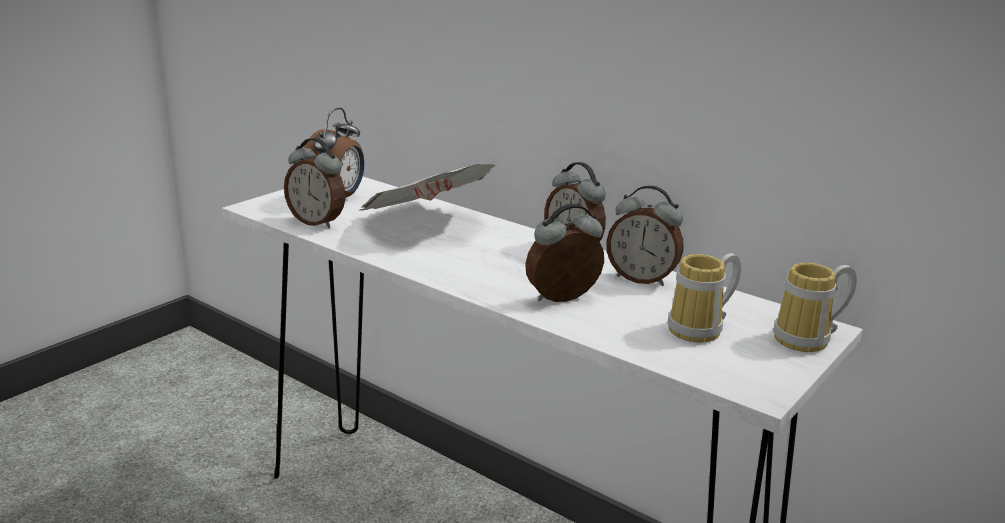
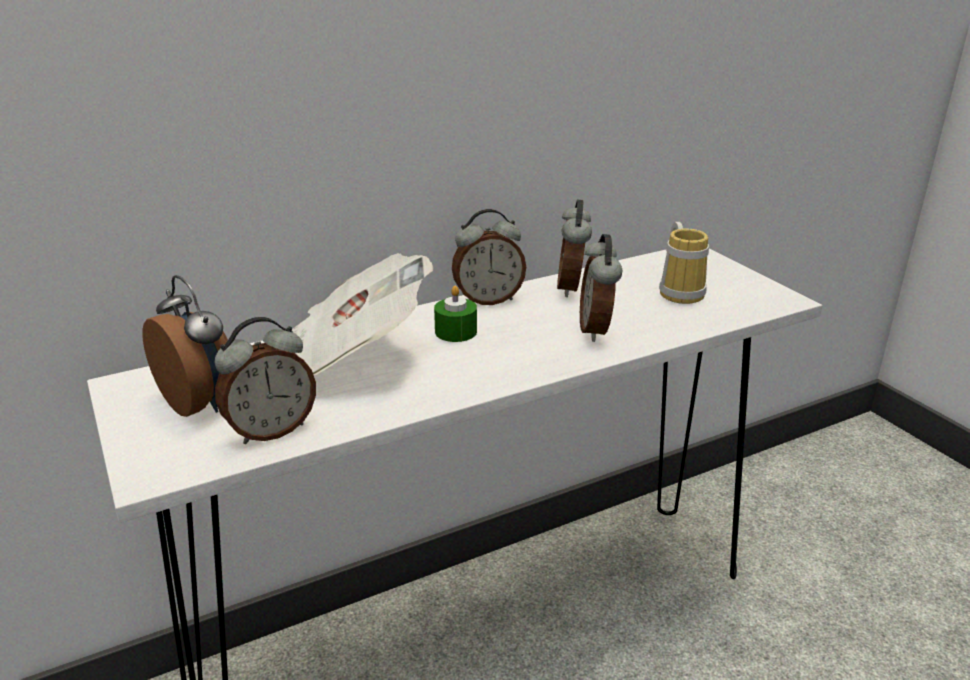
camera: 65 degrees left, 5 degrees up
(502, 248) = (456, 331): none -> green candle
(642, 279) = (572, 288): alarm clock -> alarm clock turned 135 degrees clockwise
(809, 341) = (711, 262): mug -> none

